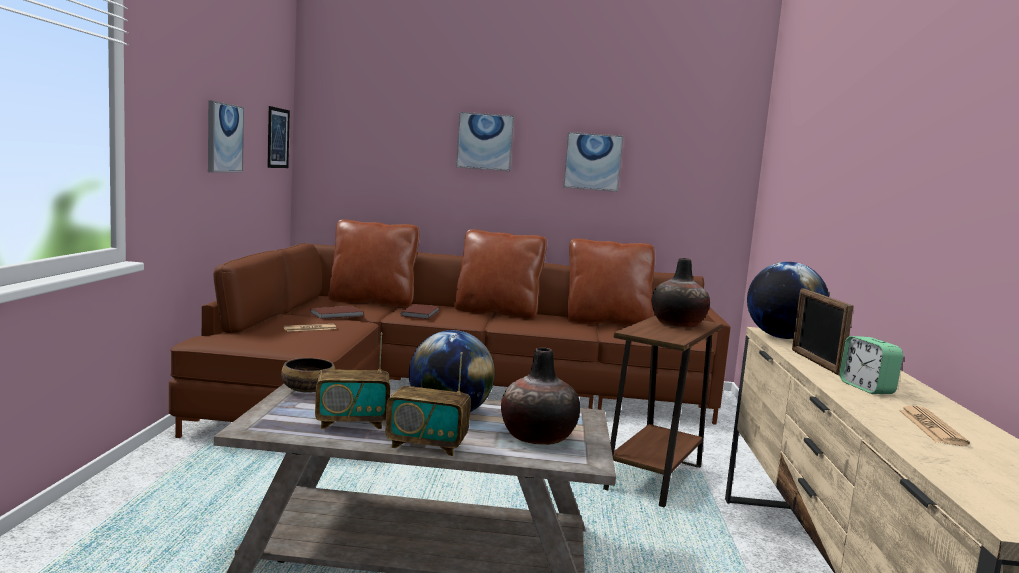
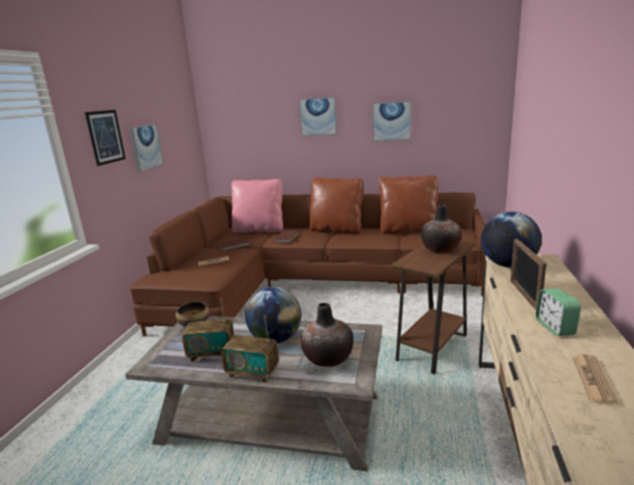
camera: 10 degrees right, 10 degrees up
(278, 138) = (187, 134): picture -> picture (105, 137)
(372, 301) = (259, 230): brown pillow -> pink pillow

